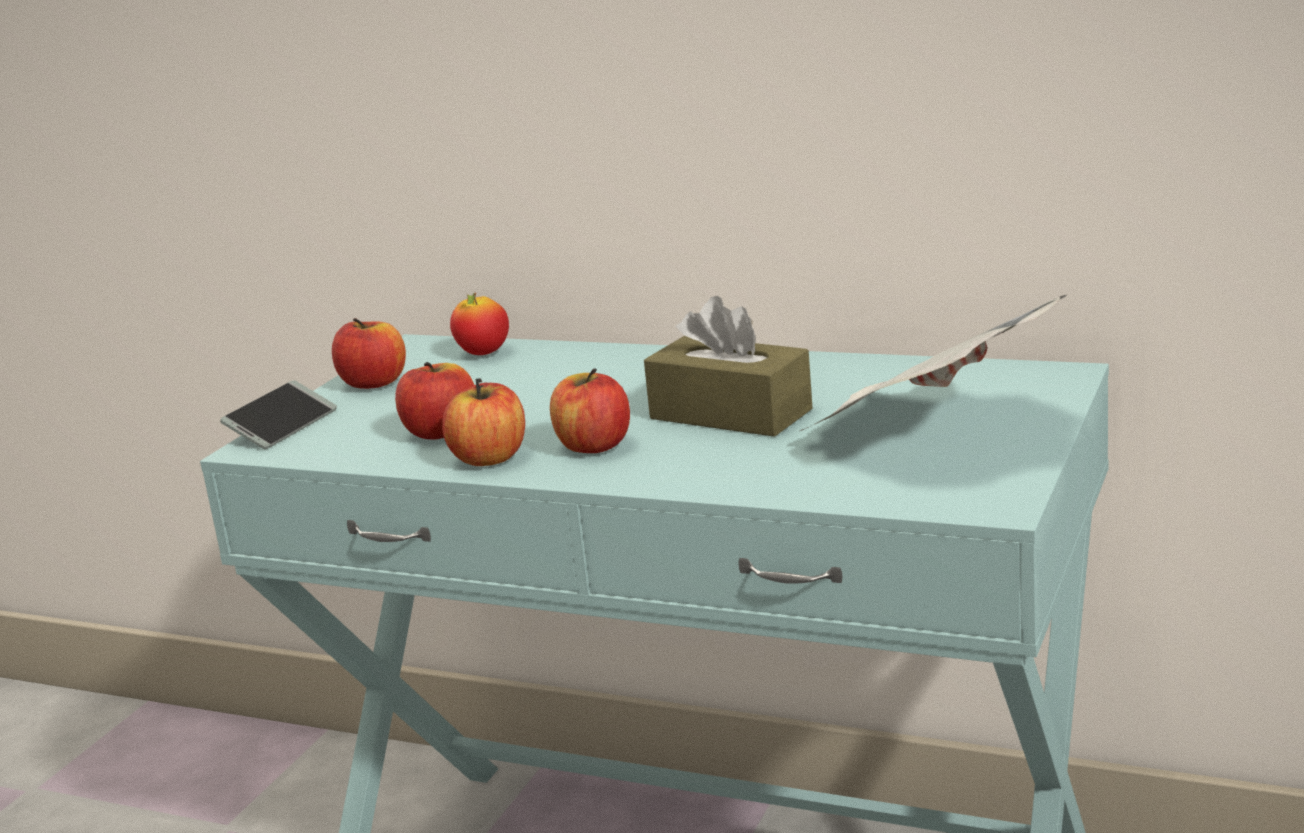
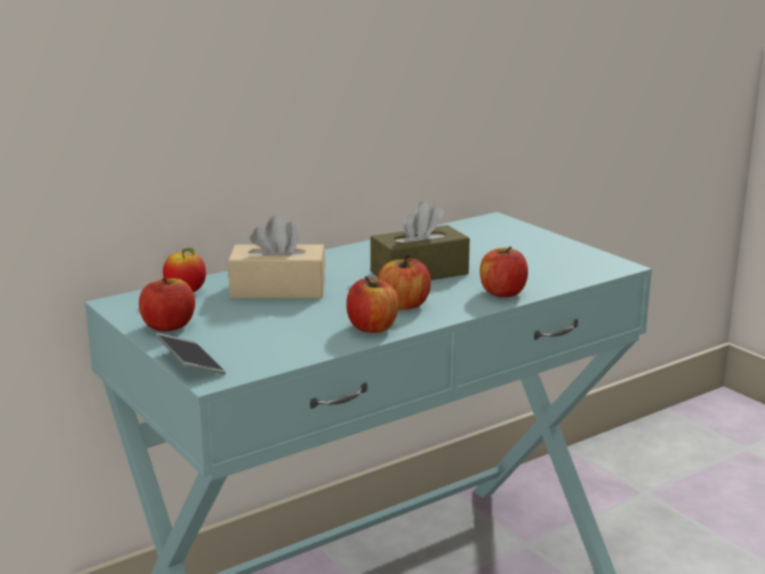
camera: 60 degrees left, 0 degrees up
(441, 432) = (303, 329): apple -> apple (502, 293)
(553, 380) = (278, 290): none -> beige tissue box
(931, 433) = (520, 252): newspaper -> none

